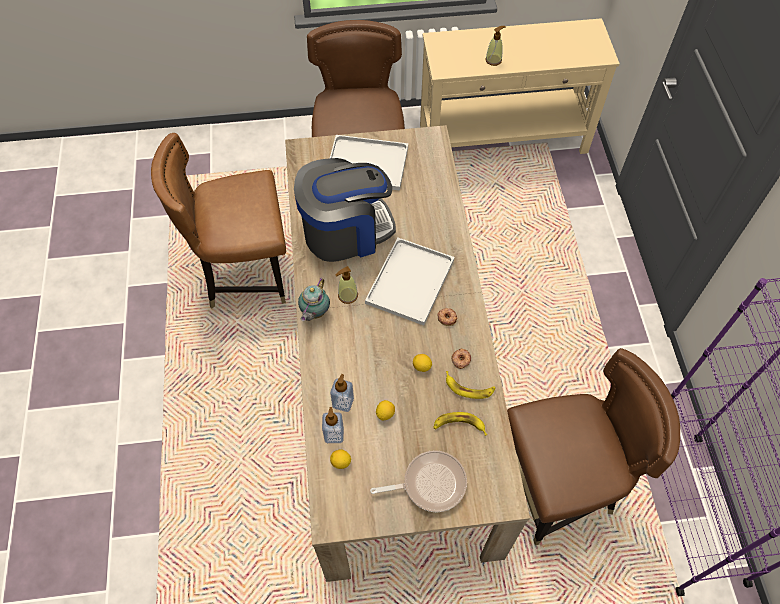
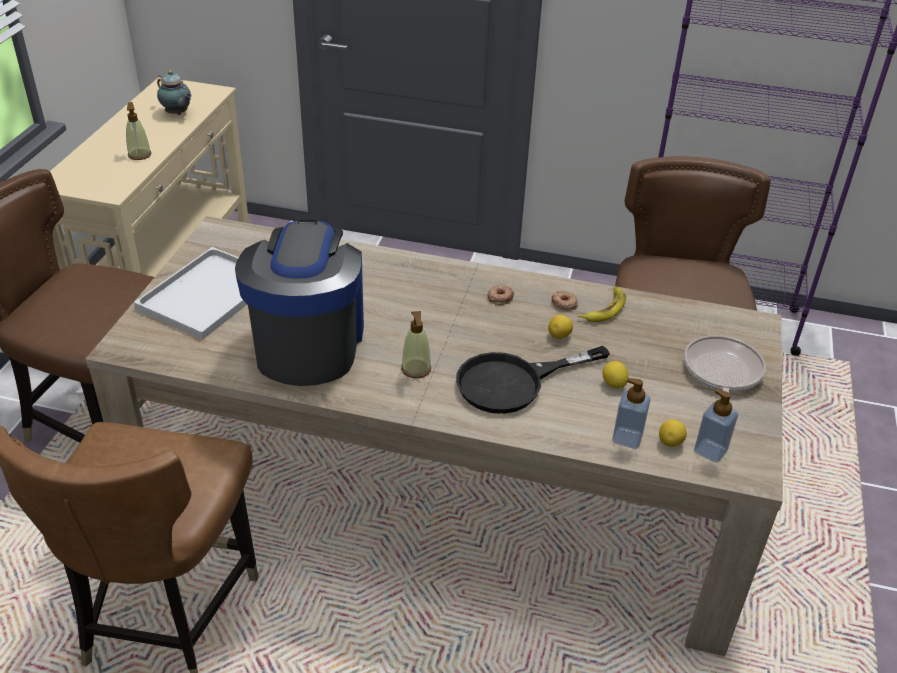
camera: 70 degrees left, 20 degrees down
(314, 313) = (425, 407): teapot -> teapot (177, 114)
(343, 402) = (582, 417): soap dispenser -> soap dispenser (710, 451)
(359, 353) = (513, 382): none -> black frying pan
(410, 280) = (426, 310): white tray -> none
(459, 425) = (652, 330): banana -> none

